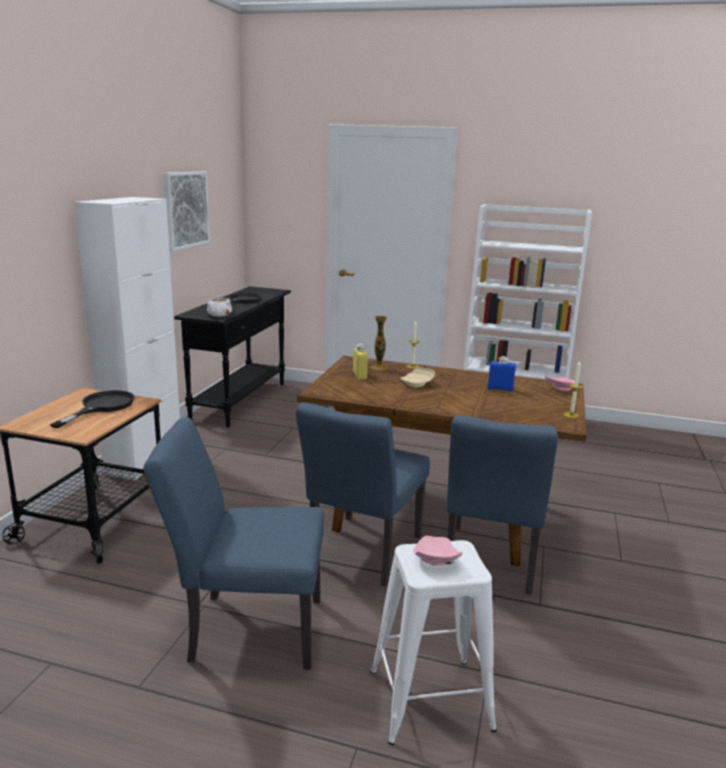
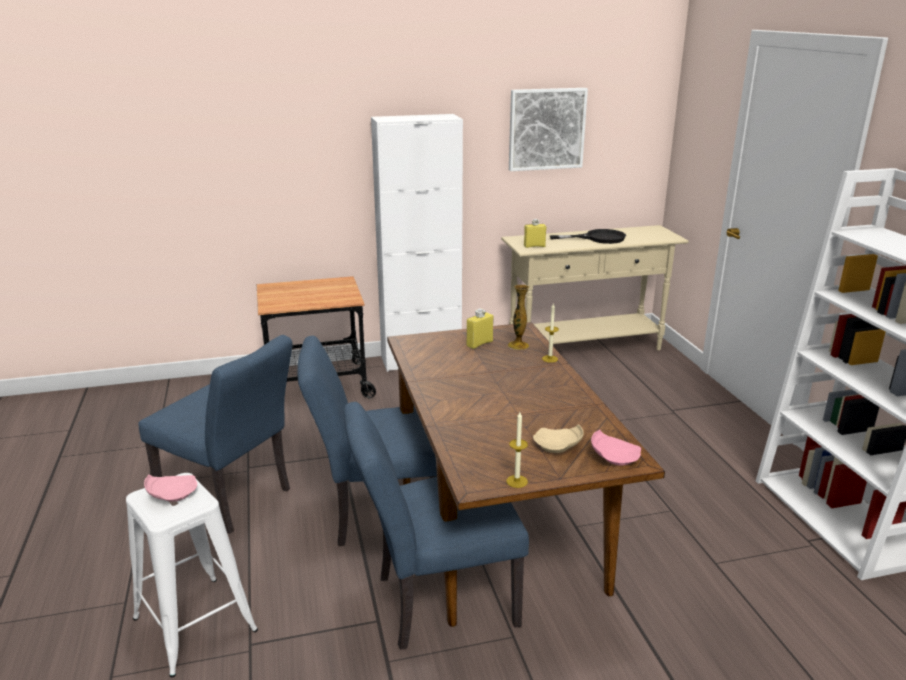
camera: 60 degrees right, 5 degrees up
(101, 407) = (324, 294): black frying pan -> none
(219, 315) = (534, 246): white teapot -> yellow bottle
(240, 401) = (585, 348): black console table -> beige console table
(245, 628) = (232, 499): blue chair -> blue chair turned 150 degrees clockwise
(417, 384) = (496, 374): beige plate -> beige plate (558, 447)
(500, 389) = (549, 420): blue bottle -> none

